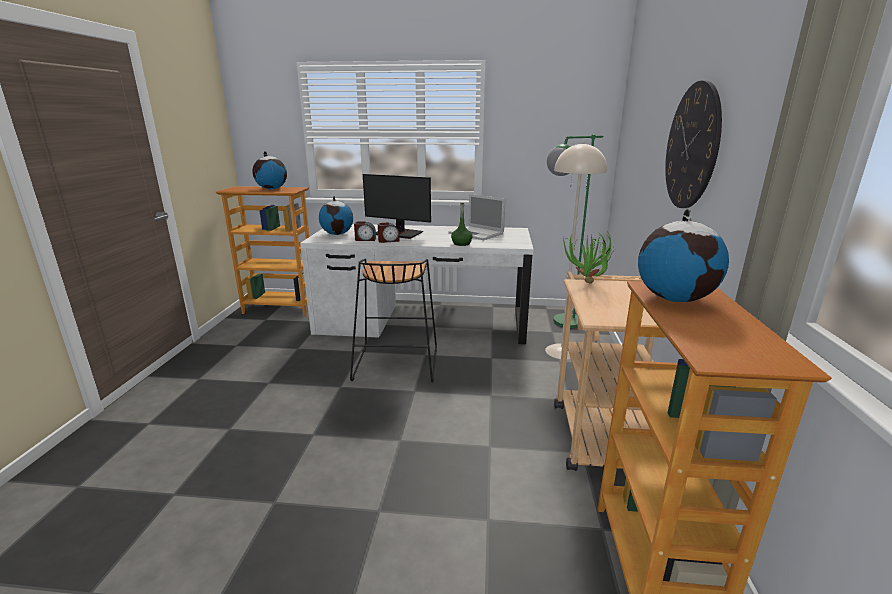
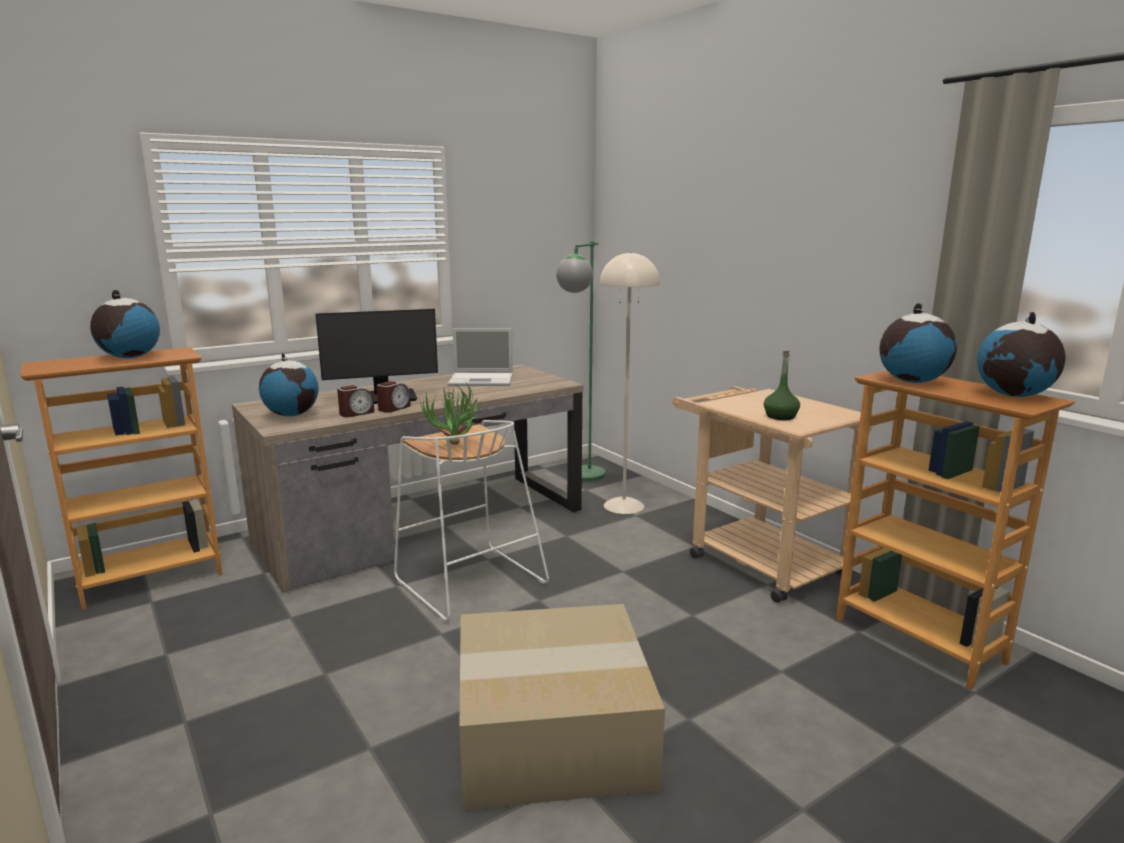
camera: 40 degrees left, 5 degrees down
(300, 471) = (550, 734): none -> cardboard box
(395, 363) = (468, 581): black stool -> white stool
(422, 323) = (423, 526): white desk -> brown desk
(461, 243) = (494, 394): green bottle -> green bottle (780, 416)
(586, 285) = (727, 404): potted plant -> potted plant (454, 447)
(692, 146) = (775, 251): wall clock -> none
(753, 344) = (1013, 395): none -> globe

